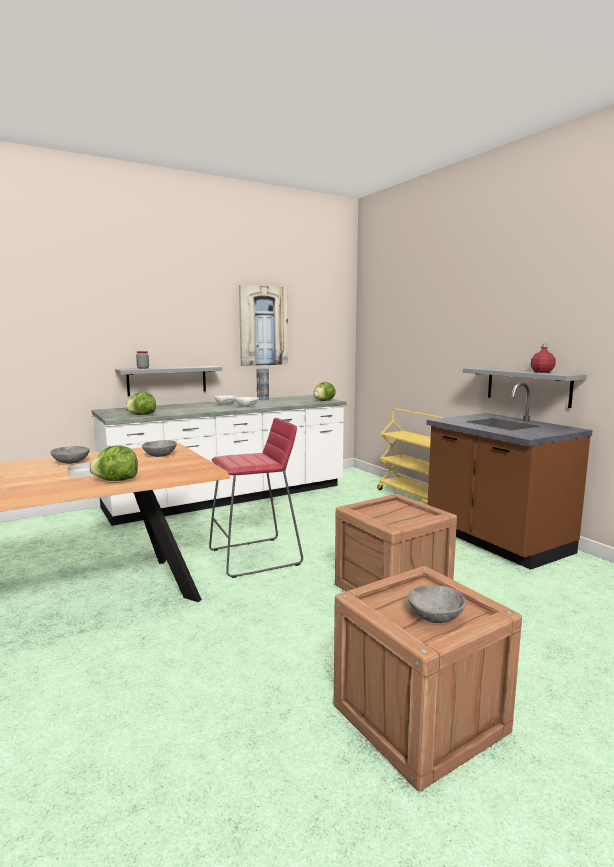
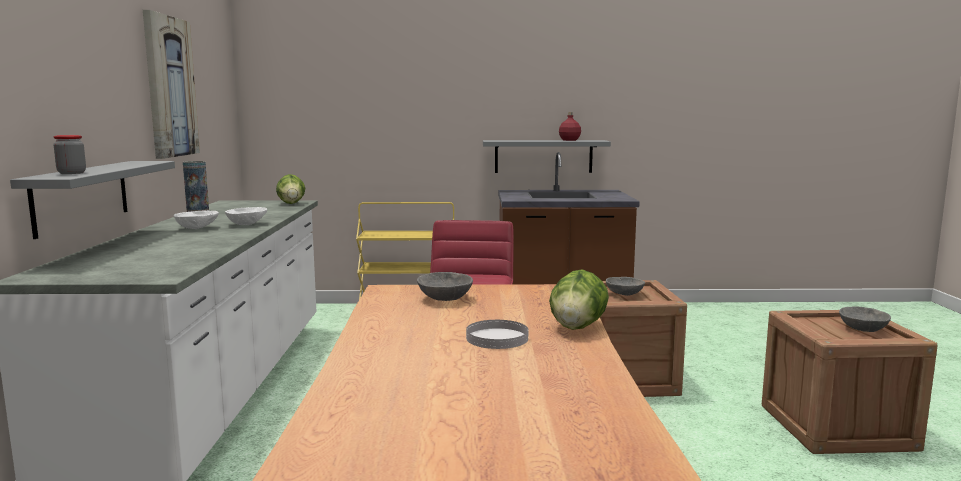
camera: 60 degrees left, 0 degrees up
(70, 462) = (408, 344): grey bowl -> grey bowl (624, 294)
(142, 415) = (177, 264): lettuce -> none

